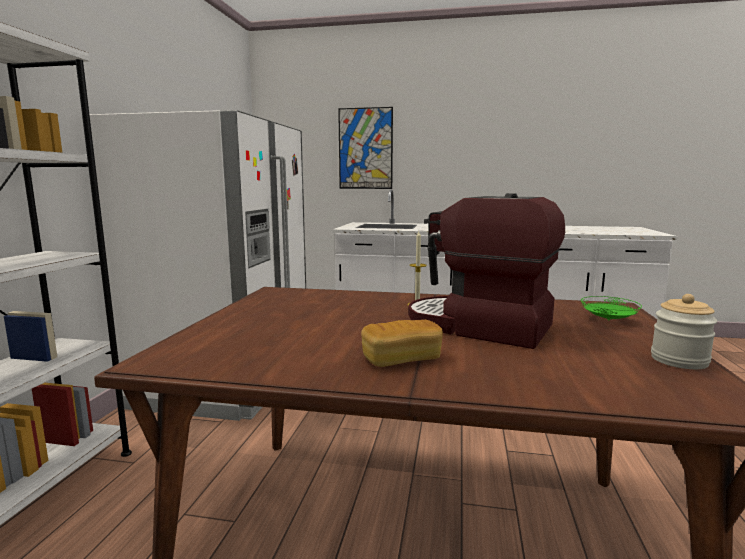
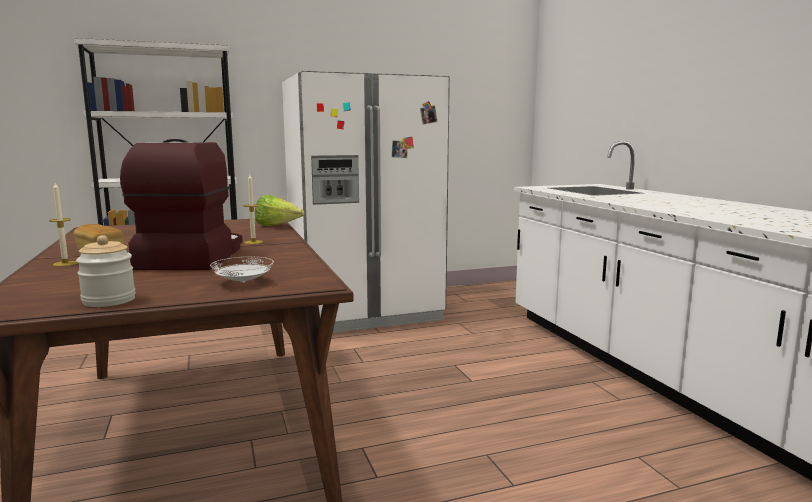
camera: 60 degrees right, 0 degrees up
(330, 292) = (277, 226): none -> lettuce
(365, 149) = (621, 85): picture -> none
(470, 377) = (65, 263): none -> candle
(608, 320) = (243, 282): green plate -> white plate

